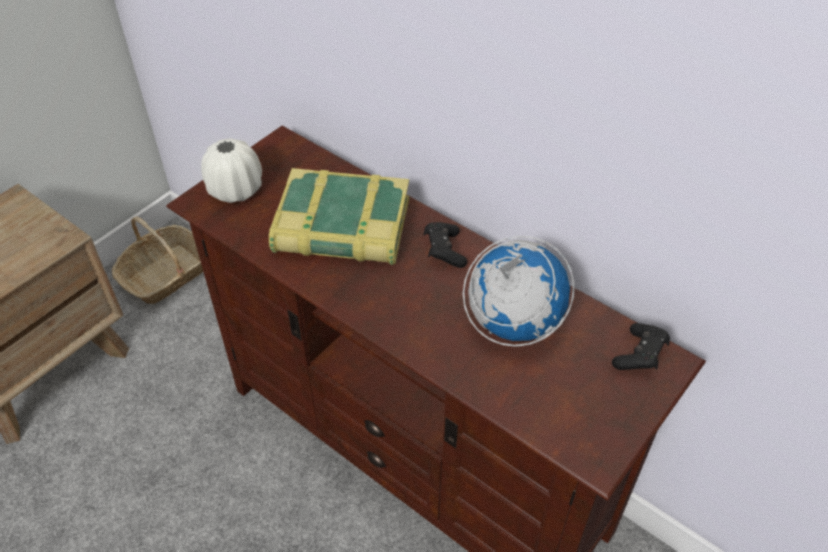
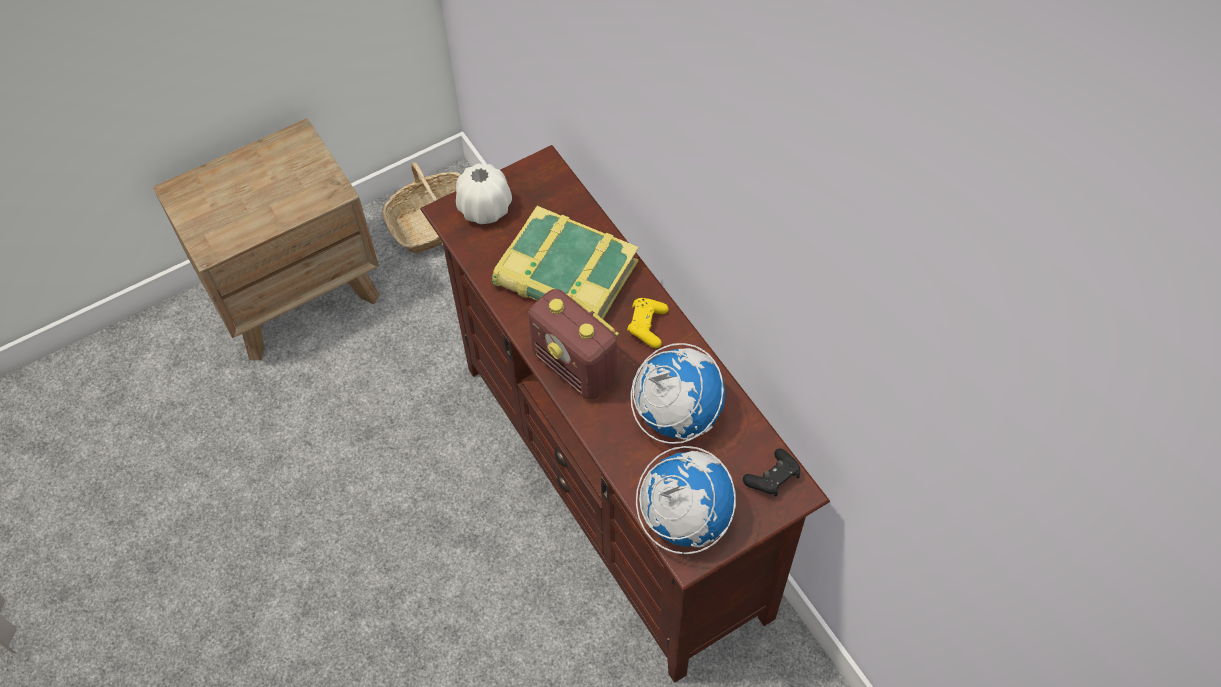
camera: 20 degrees right, 10 degrees up
(389, 307) = (576, 368): none -> radio
(444, 251) = (647, 326): black game controller -> yellow game controller
(572, 422) = (684, 519): none -> globe

